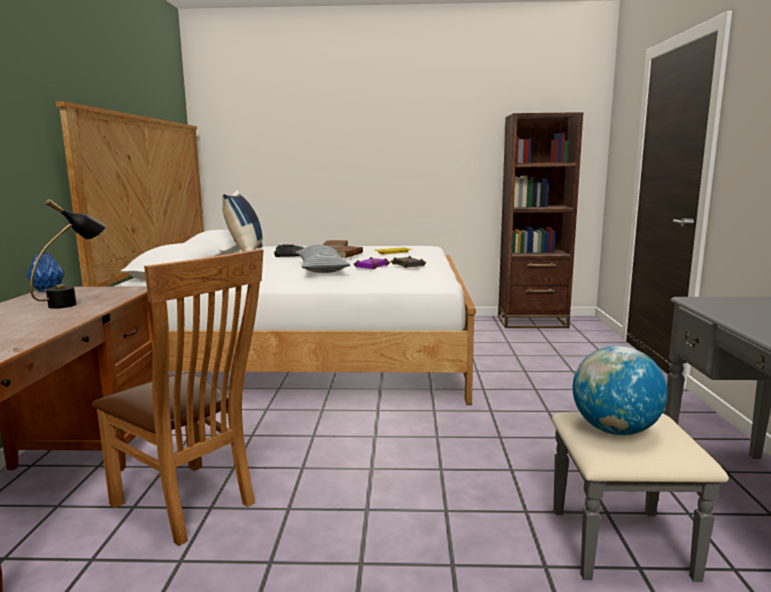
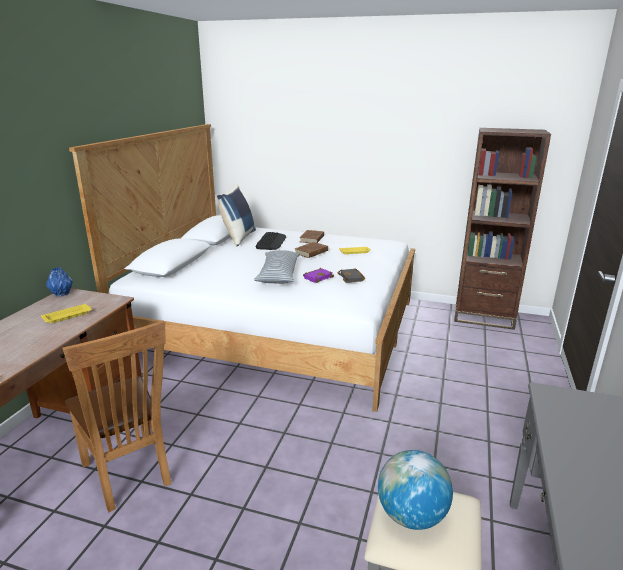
camera: 15 degrees right, 10 degrees up
(75, 303) = (68, 316): black table lamp -> yellow tray

